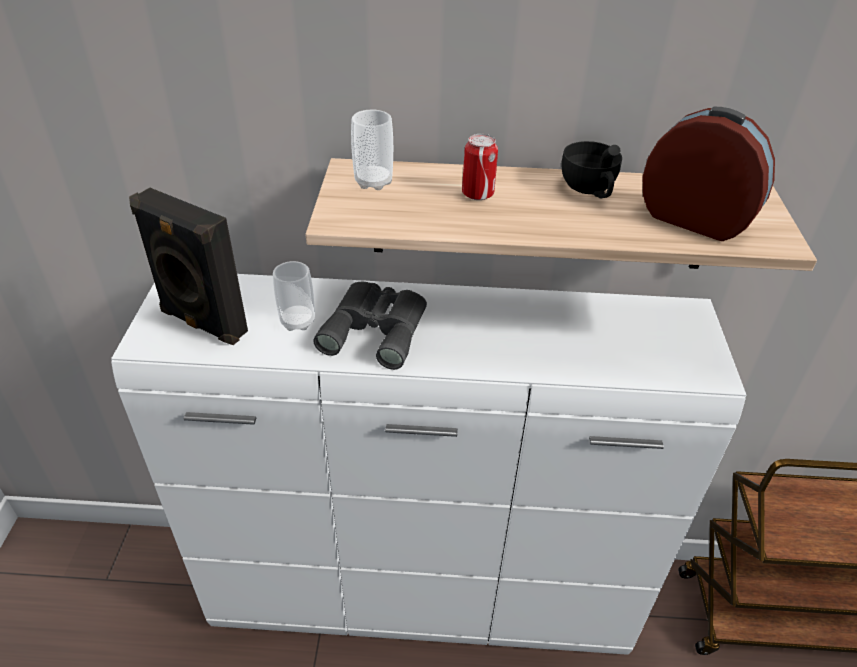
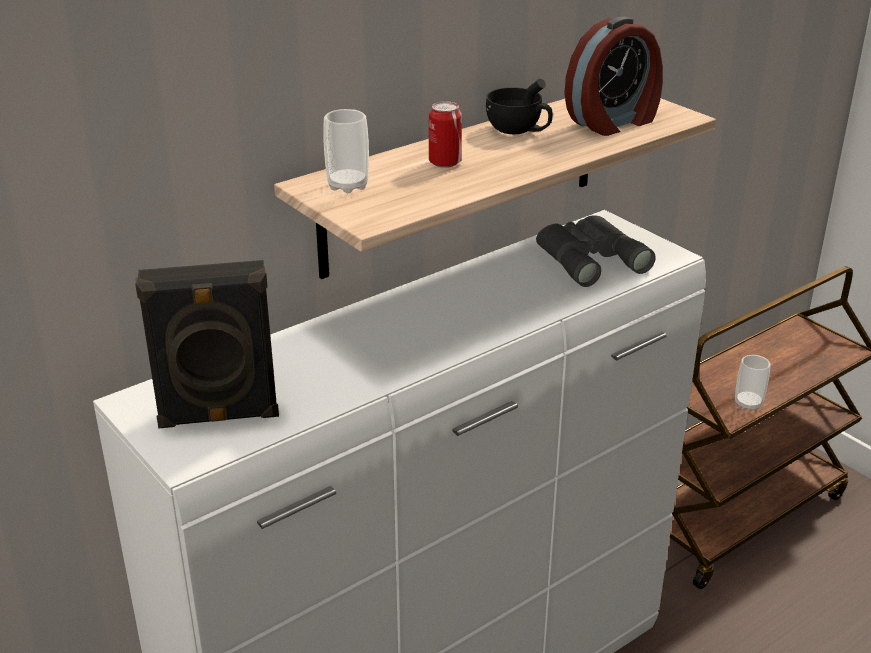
camera: 40 degrees left, 10 degrees down
(297, 321) = (310, 371): cup -> cup (748, 404)
(377, 328) = (389, 342): grey binoculars -> grey binoculars (589, 257)
(695, 218) = (614, 122): alarm clock -> alarm clock turned 150 degrees clockwise

